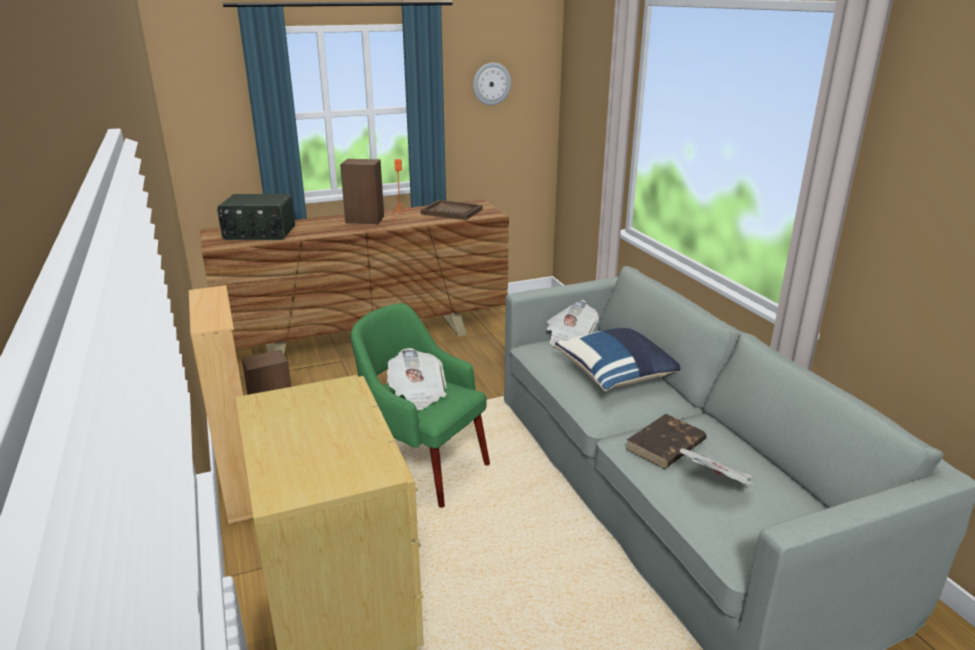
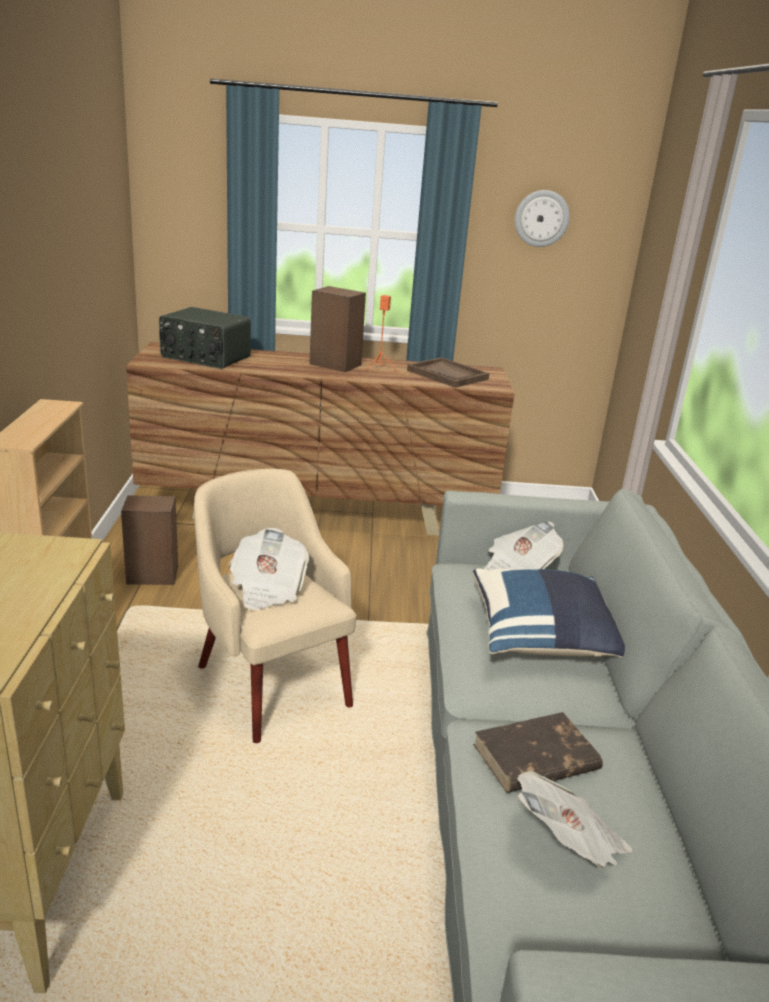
camera: 20 degrees right, 0 degrees up
(422, 466) = (271, 683): green armchair -> beige armchair

